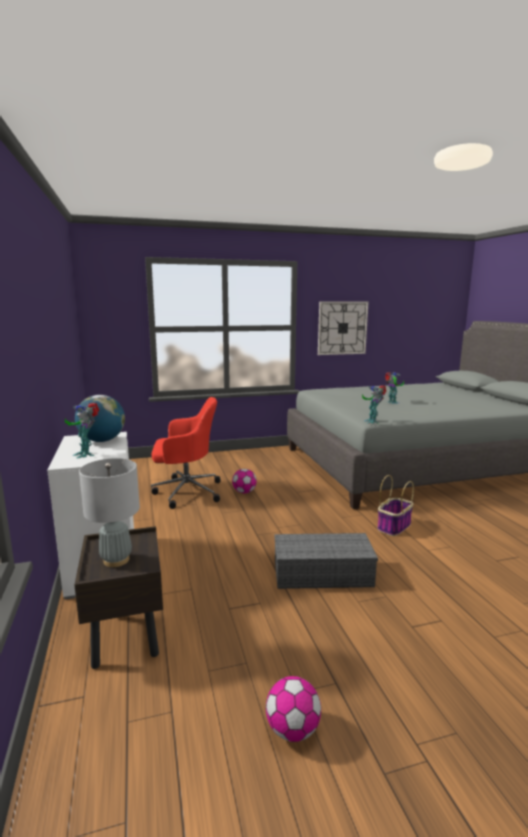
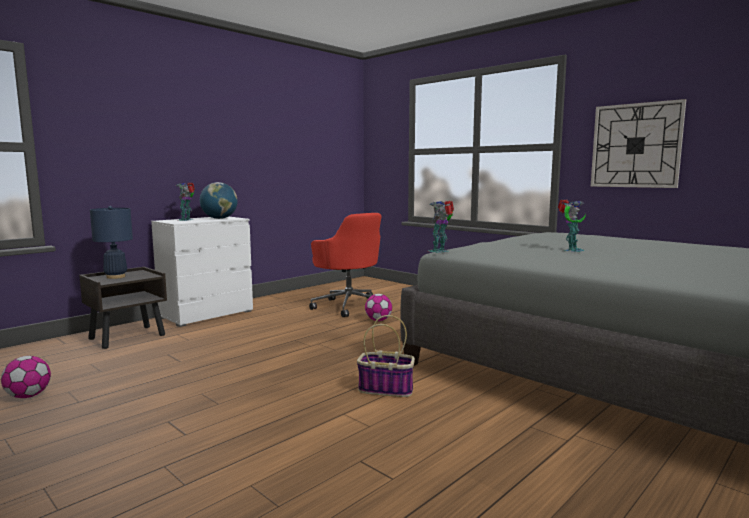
camera: 60 degrees right, 5 degrees down
(116, 560) = (116, 277): grey table lamp -> blue table lamp
(323, 573) = (244, 373): grey storage box -> none

